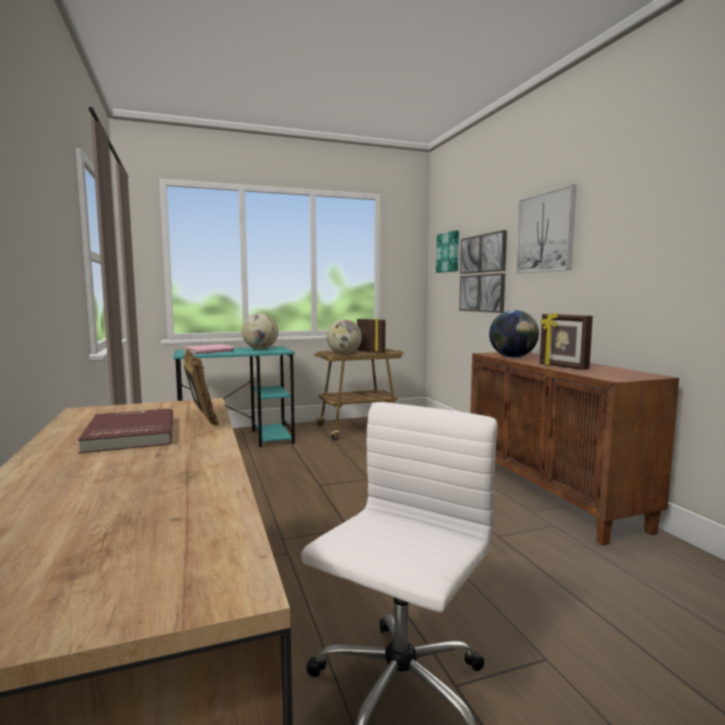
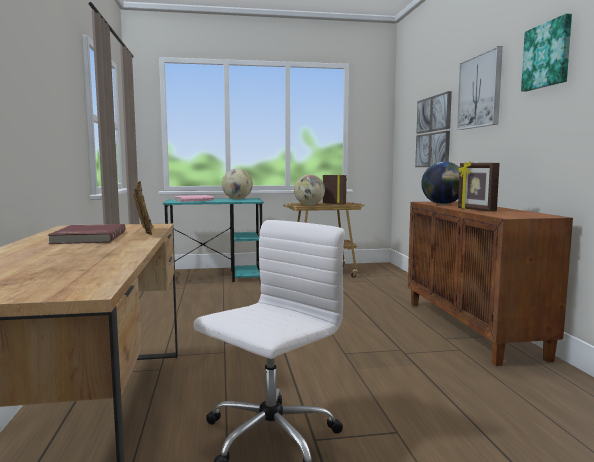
camera: 10 degrees right, 0 degrees up
(449, 252) = (409, 114): picture -> picture (547, 55)

